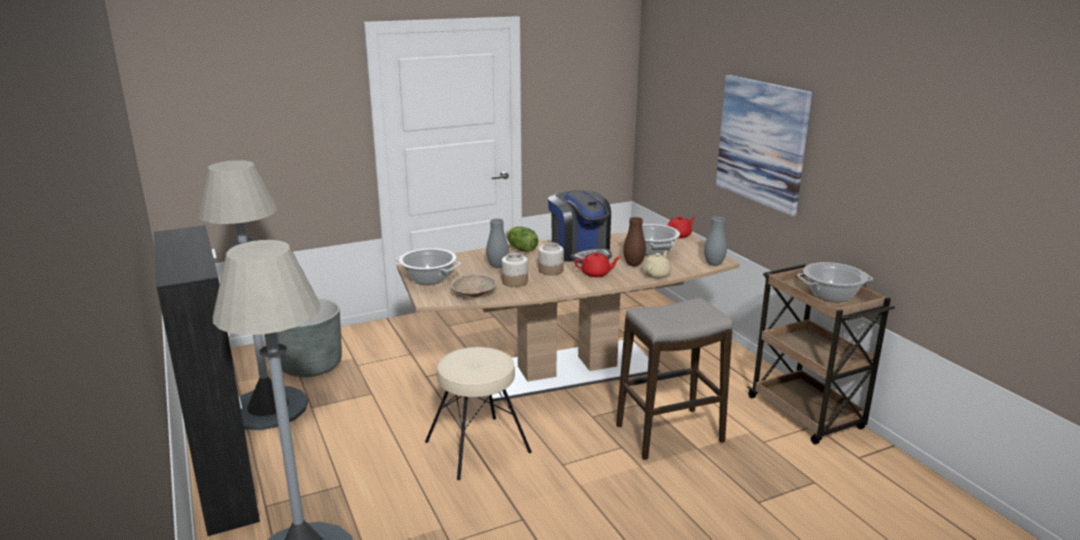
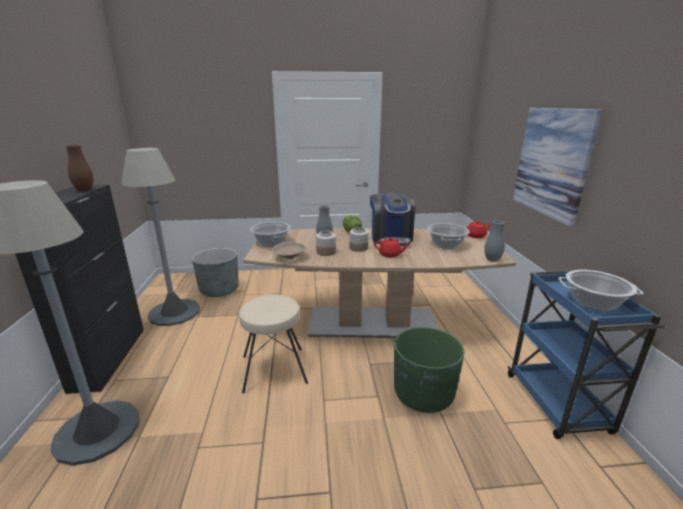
camera: 20 degrees right, 0 degrees up
(633, 264) = (424, 252): brown vase -> brown vase (84, 190)
(657, 274) = (438, 261): beige teapot -> none
(670, 434) = (423, 394): stool -> green planter
(807, 414) = (557, 404): brown cart -> blue cart

